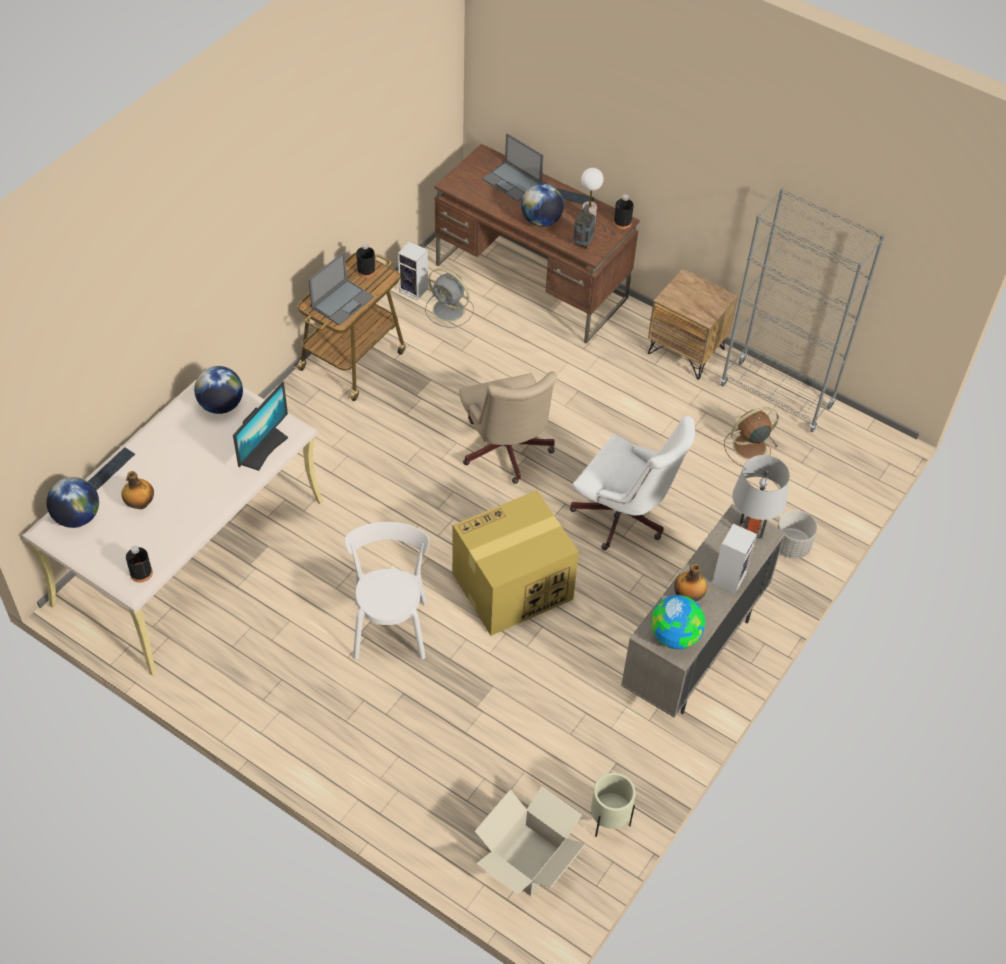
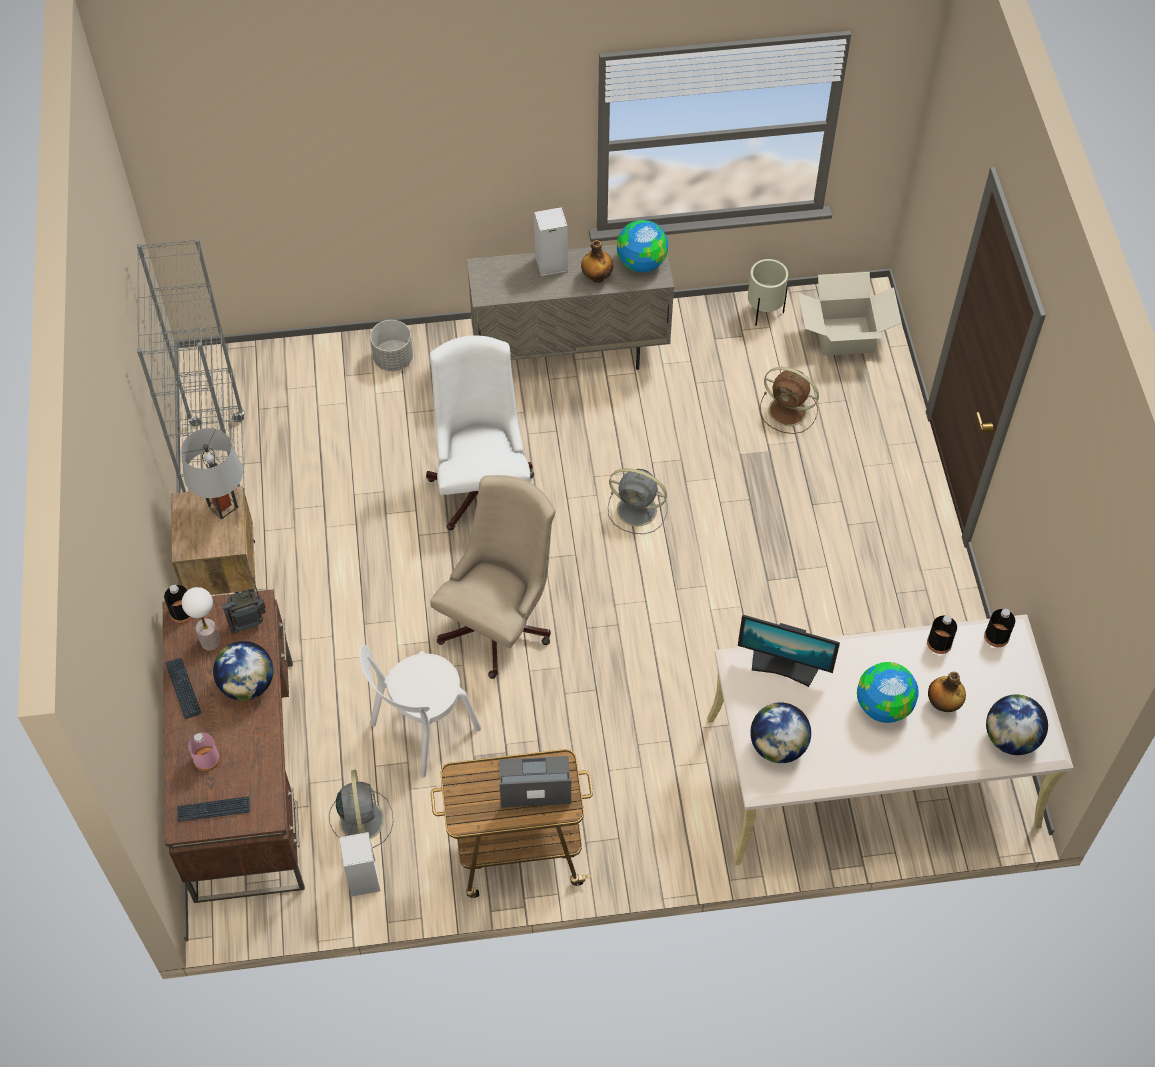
camera: 130 degrees left, 5 degrees up
(110, 469) = (941, 763): keyboard -> keyboard (213, 810)
(178, 473) = (882, 706): none -> globe
(263, 449) = (784, 666): monitor -> monitor turned 150 degrees counterclockwise
(366, 271) = (468, 801): black bottle -> black bottle (939, 642)
(390, 625) = (767, 562): white chair -> white chair (421, 729)
(511, 587) = (638, 510): cardboard box -> grey fan
(512, 182) = (206, 759): laptop -> pink bottle
(748, 447) = (307, 452): brown fan -> brown fan (789, 411)
(750, 530) = (488, 280): grey table lamp -> grey table lamp (222, 506)

